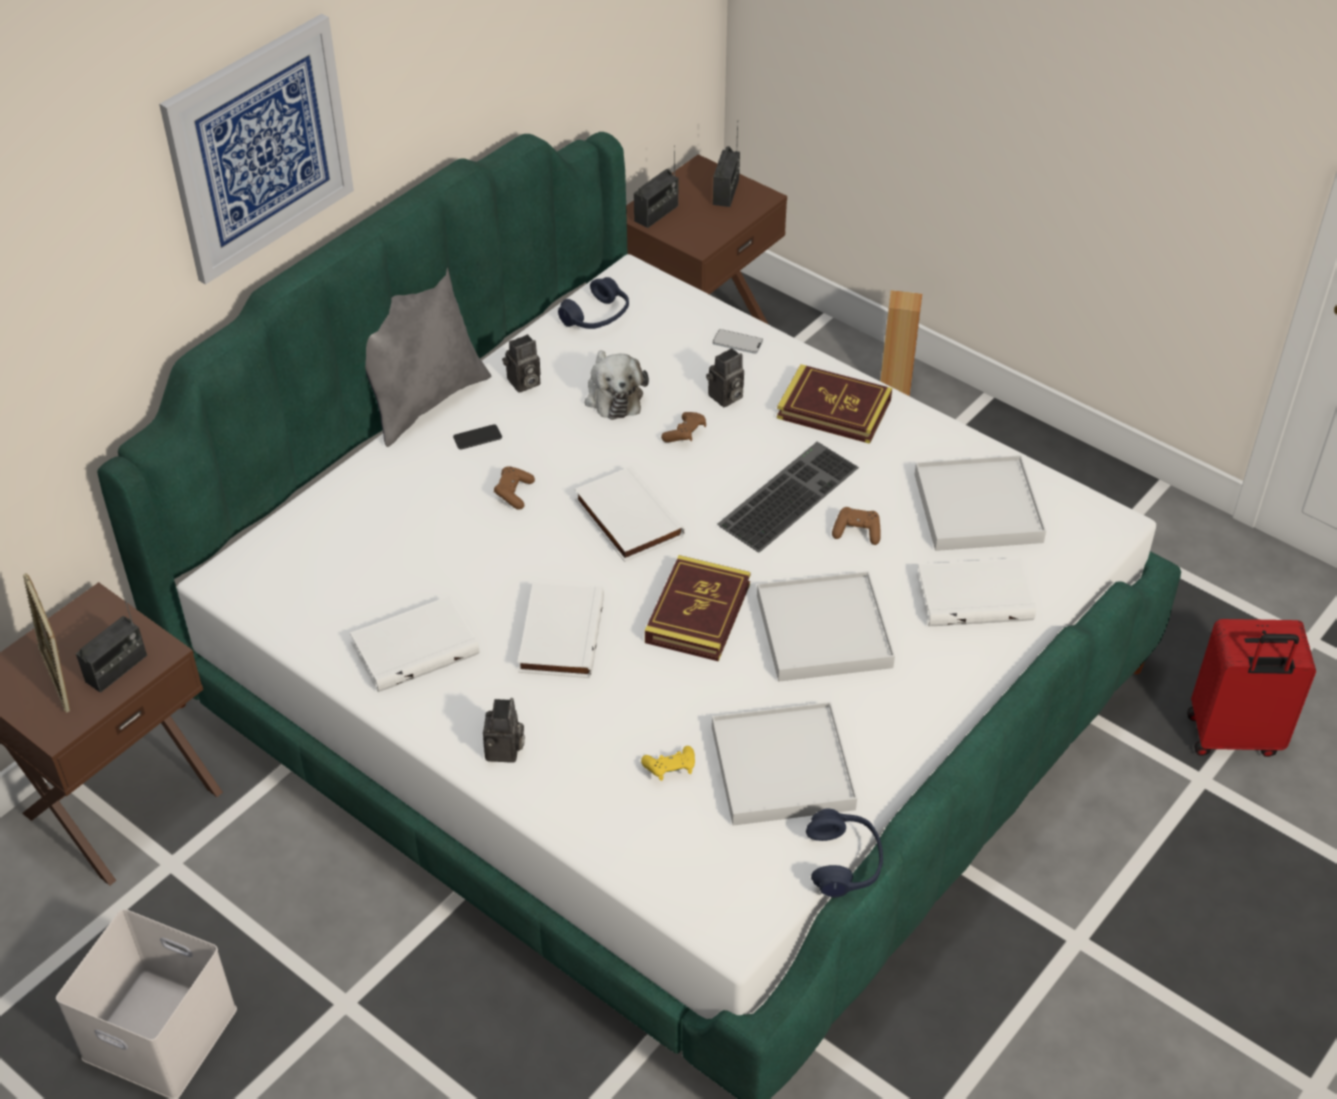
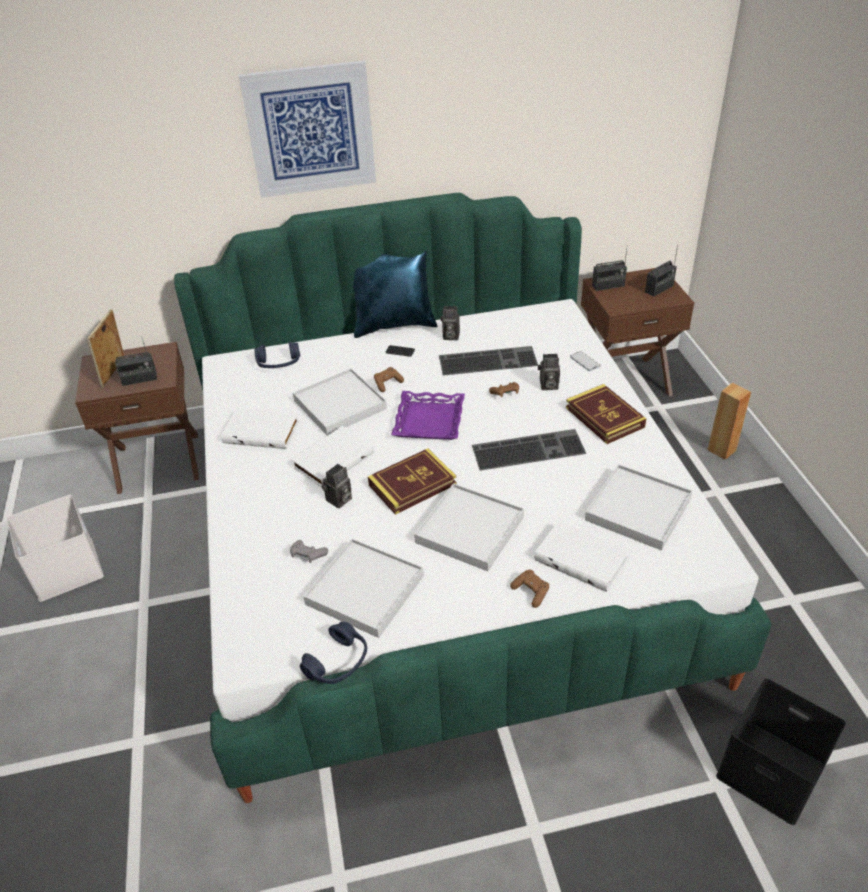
camera: 40 degrees right, 5 degrees down
(423, 401) = (394, 325): grey pillow -> blue pillow
(481, 555) = (339, 404): none -> white tray
(505, 751) = (243, 501): camera -> camera (339, 501)
(596, 317) = (521, 321): blue headphones -> blue headphones (279, 363)
(613, 395) = (488, 360): plush toy -> keyboard
(626, 519) = (428, 421): white book -> purple tray
(670, 769) = (308, 556): yellow game controller -> grey game controller
(857, 532) = (547, 487): brown game controller -> brown game controller (531, 592)
(1233, 737) = (767, 771): red suitcase -> black storage box

